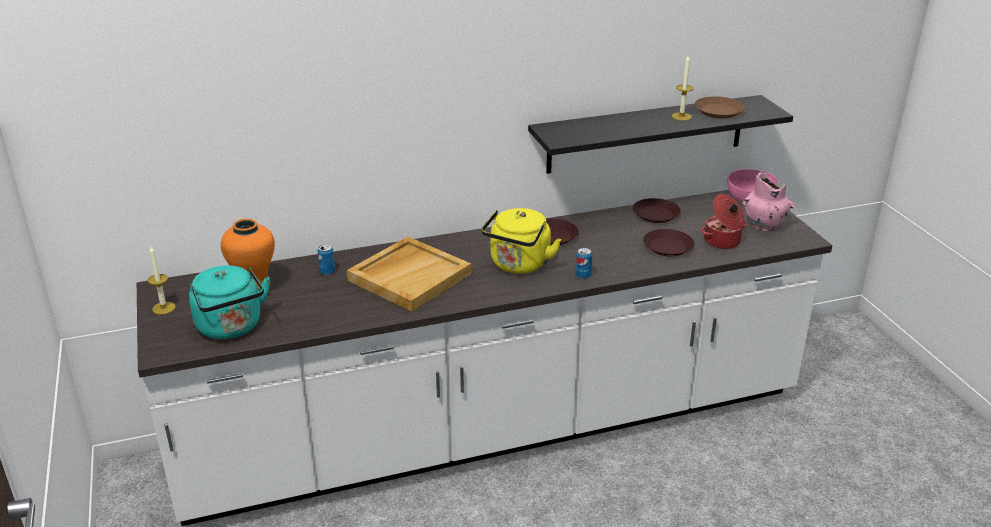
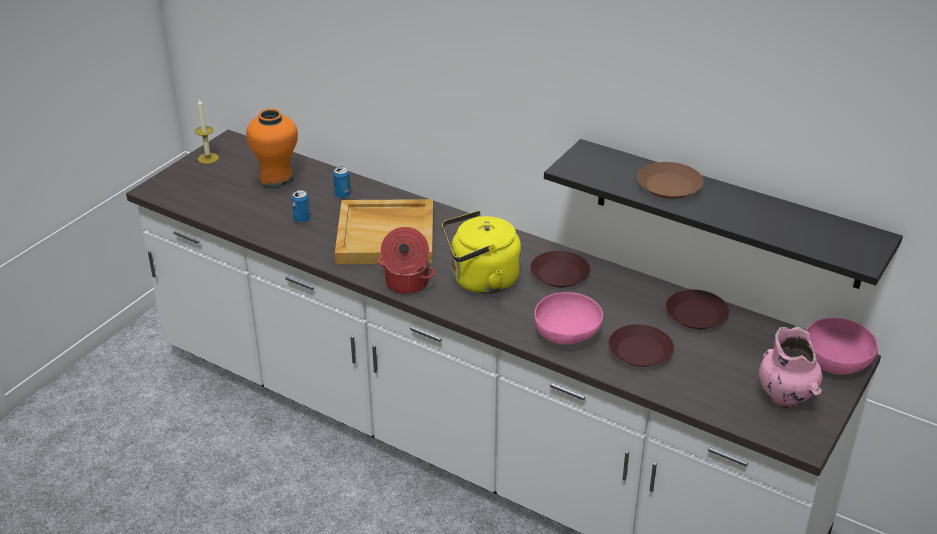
camera: 50 degrees right, 5 degrees up
(231, 328) = (216, 199): turquoise kettle -> none
(583, 275) = (512, 324): can -> can (302, 219)
(621, 262) = (567, 335): none -> pink bowl
(681, 116) = (745, 209): candle -> none
(718, 111) = (799, 226): brown plate -> brown plate (669, 186)
(722, 242) = (705, 383): cooking pot -> cooking pot (406, 283)

